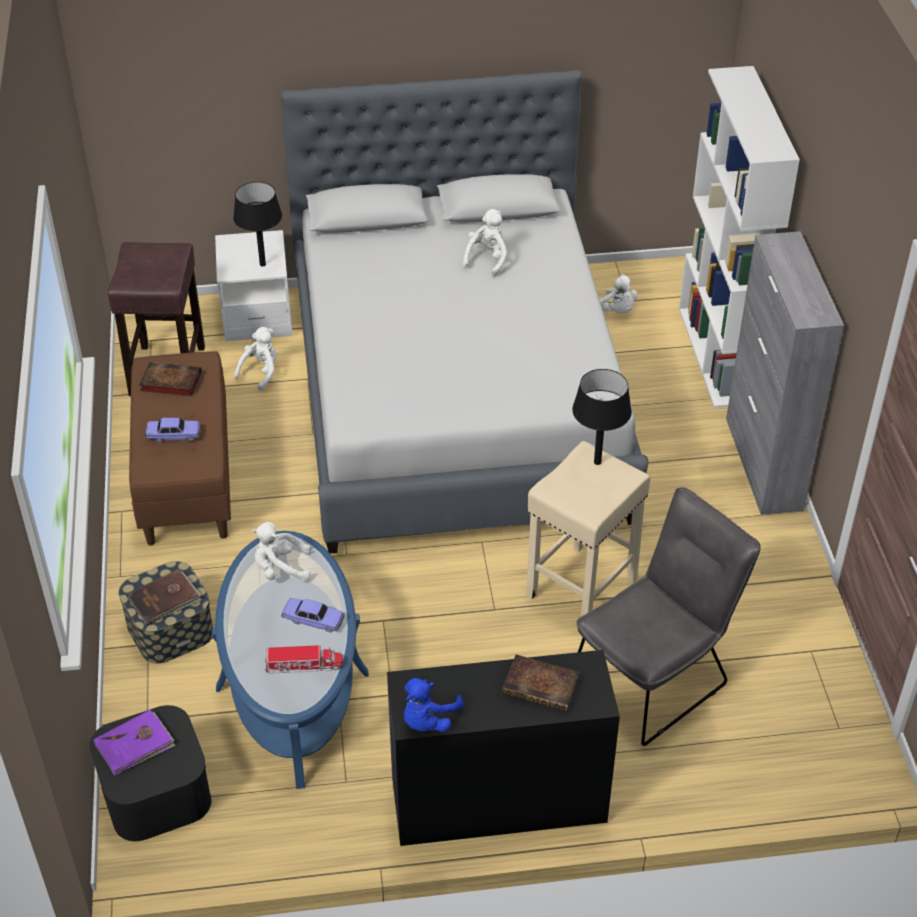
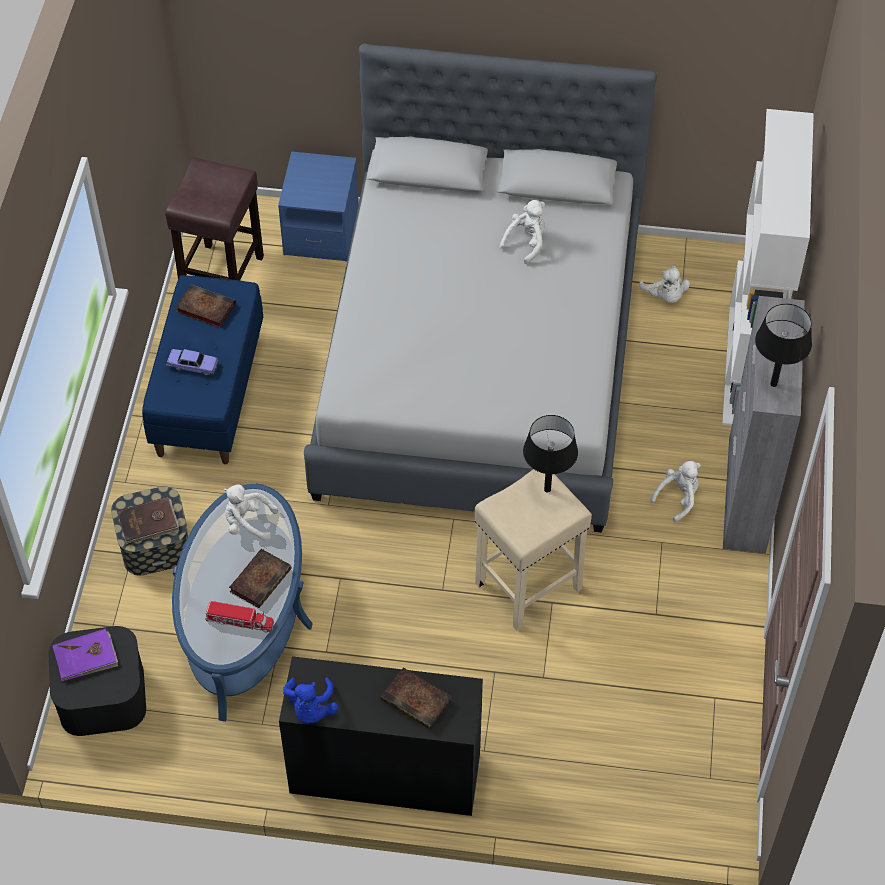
camera: 15 degrees right, 10 degrees up
(185, 477) = (208, 393): brown bench -> blue bench
(257, 316) = (321, 232): white nightstand -> blue nightstand
(260, 372) = (307, 295): white plush toy -> white plush toy (678, 498)
(262, 264) = (325, 194): black table lamp -> black table lamp (773, 384)
(313, 619) = (261, 579): toy car -> book
(427, 720) = (311, 709): blue plush toy -> blue plush toy turned 45 degrees counterclockwise
(656, 677) = (564, 689): grey chair -> none

